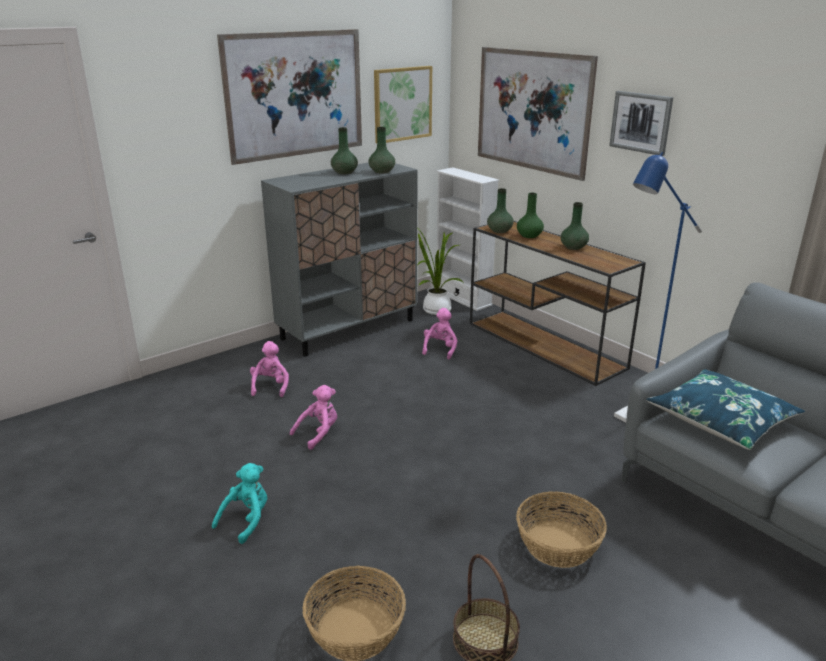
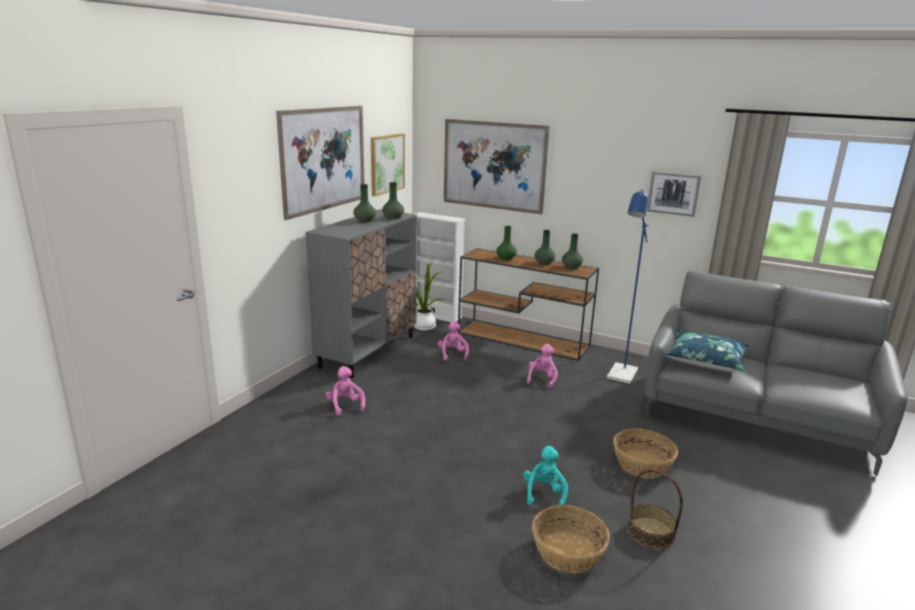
camera: 25 degrees left, 5 degrees down
(247, 520) = (422, 505): turquoise plush toy -> turquoise plush toy (544, 494)
(319, 433) = (418, 431): pink plush toy -> pink plush toy (542, 379)
(500, 231) = (482, 257): green vase -> green vase (572, 267)
(641, 122) = (587, 171): picture -> picture (673, 193)

